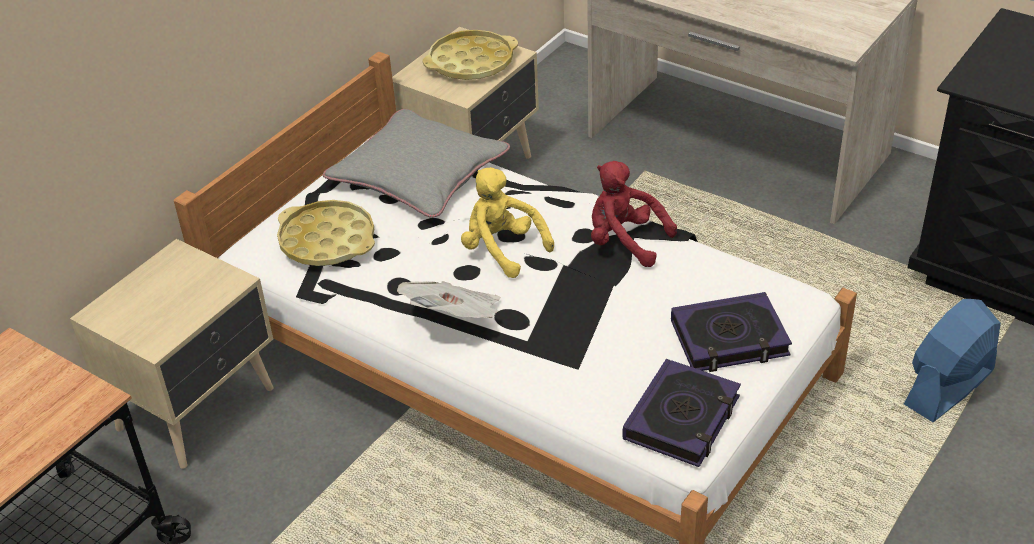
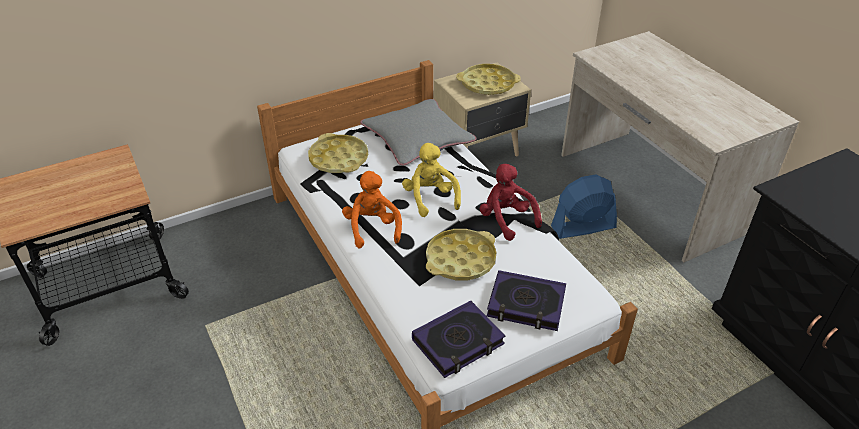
camera: 25 degrees right, 0 degrees up
(200, 409) = (243, 230): beige nightstand -> none
(455, 318) = (372, 228): newspaper -> orange plush toy
(606, 315) = (460, 259): none -> yellow tray
(948, 388) = (691, 401): blue fan -> blue fan (582, 227)

